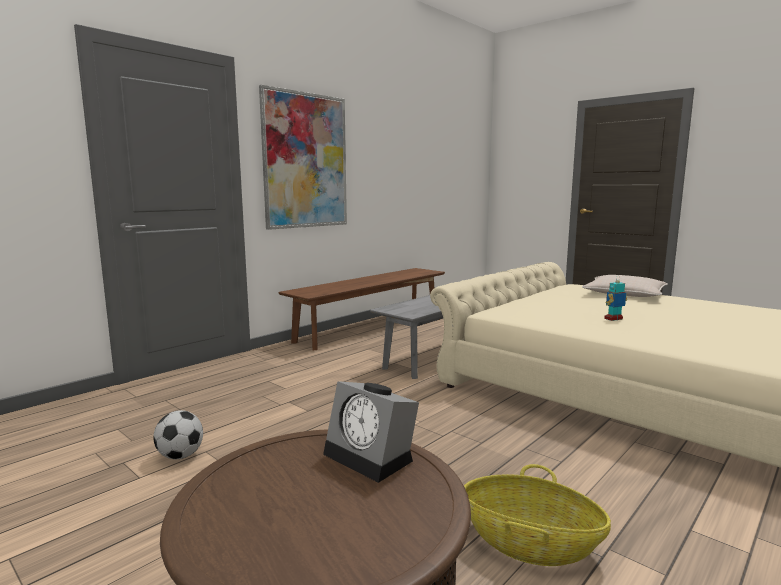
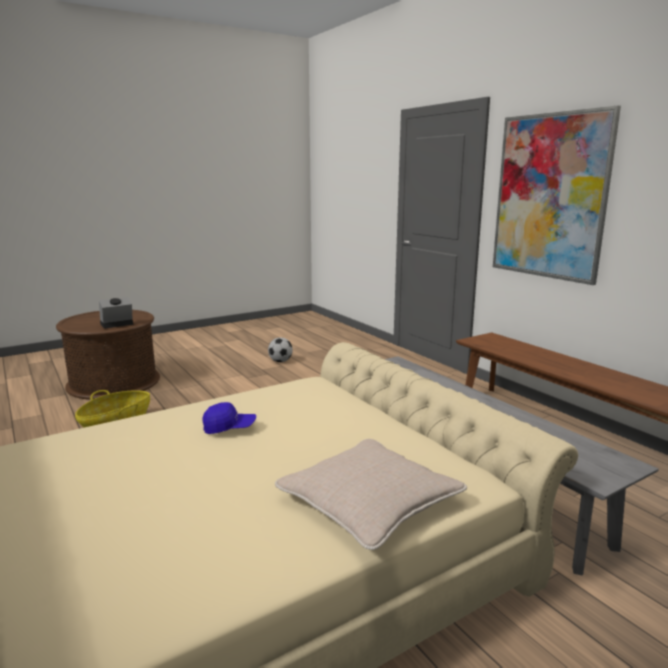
camera: 105 degrees right, 5 degrees up
(613, 319) = (229, 428): toy robot -> blue cap

